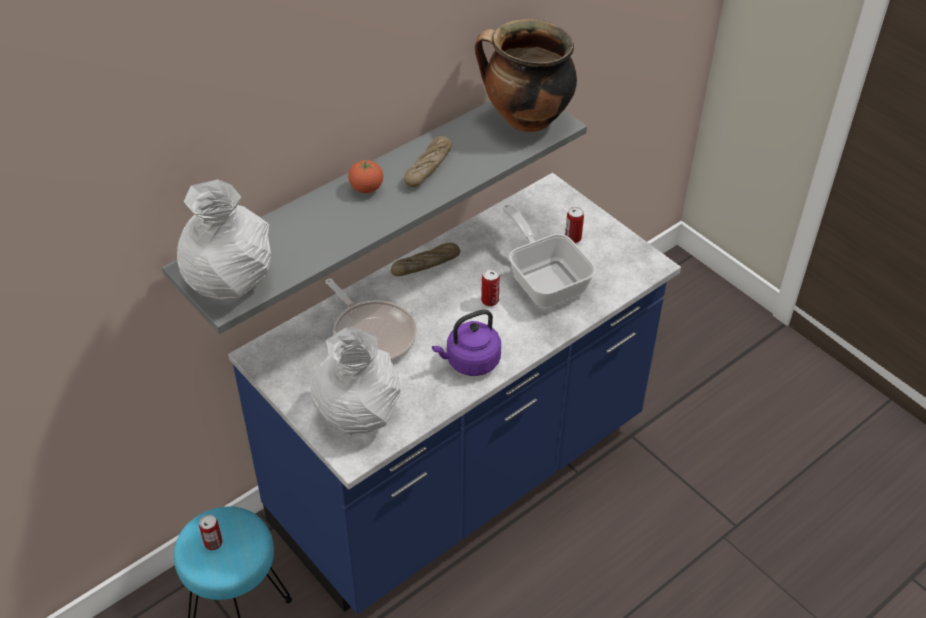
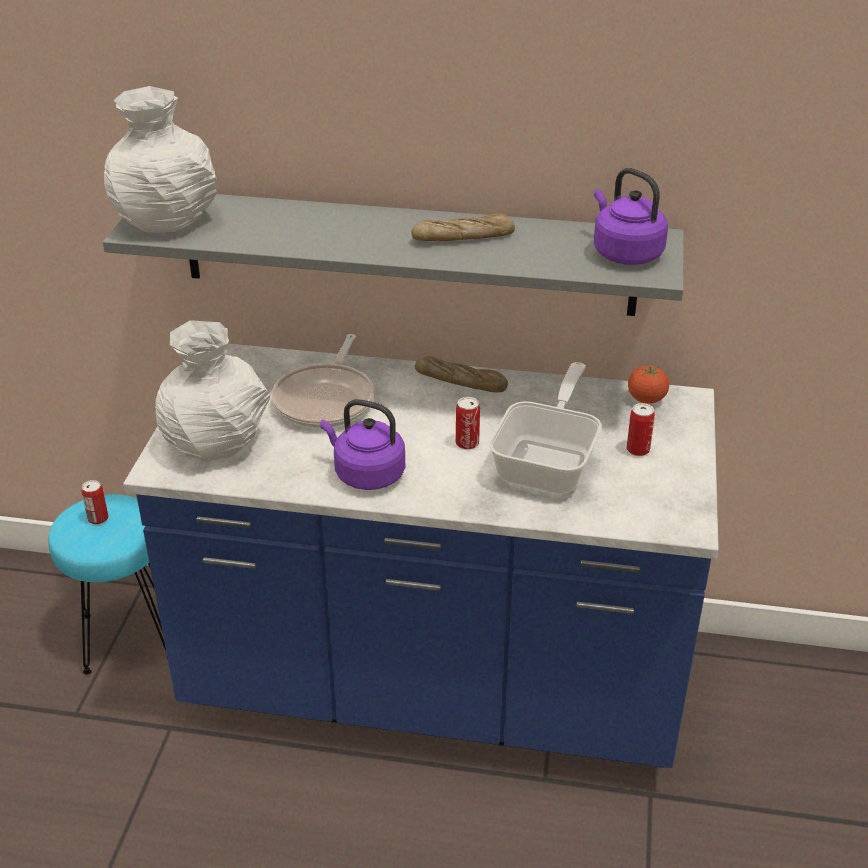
camera: 50 degrees right, 10 degrees down
(366, 188) = (382, 223): tomato -> tomato (646, 399)
(525, 120) = (624, 253): cooking pot -> purple kettle

